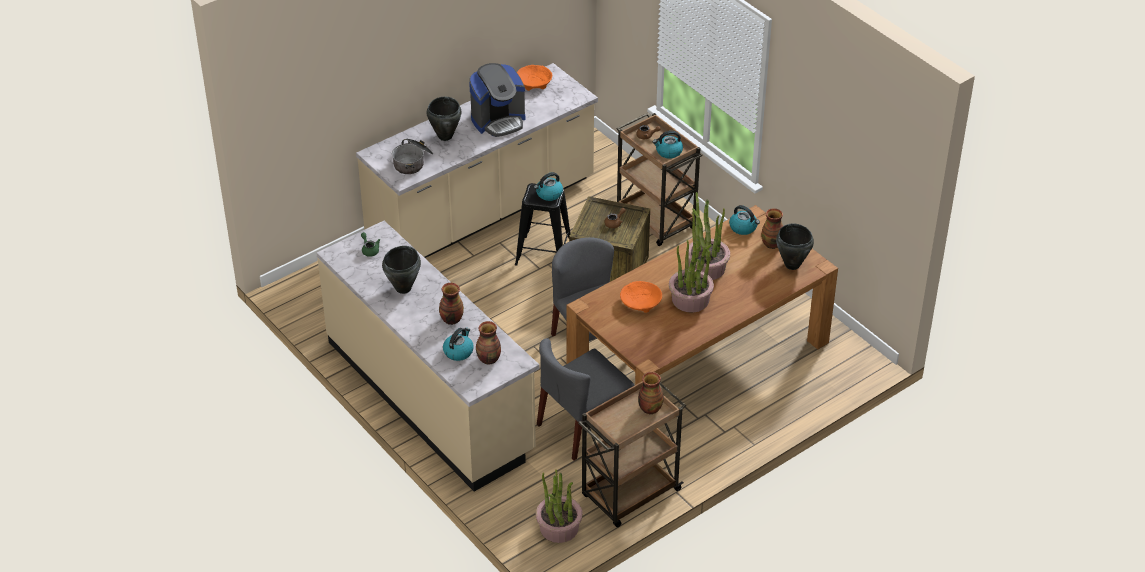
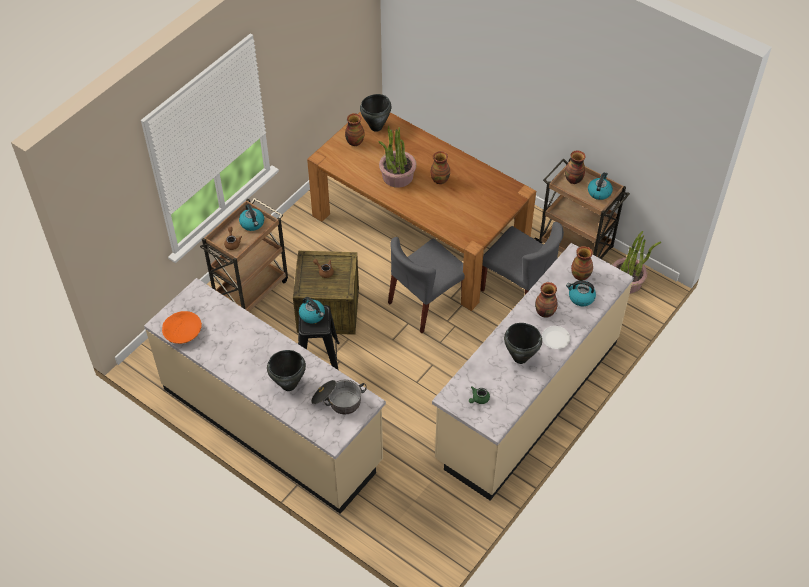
camera: 105 degrees left, 10 degrees up
(414, 319) = (555, 339): none -> white plate
(498, 120) = (252, 347): coffee machine -> none
(641, 303) = (455, 209): orange bowl -> none
(690, 300) = (440, 179): potted plant -> vase
(743, 228) = (339, 161): kettle -> kettle (599, 192)

